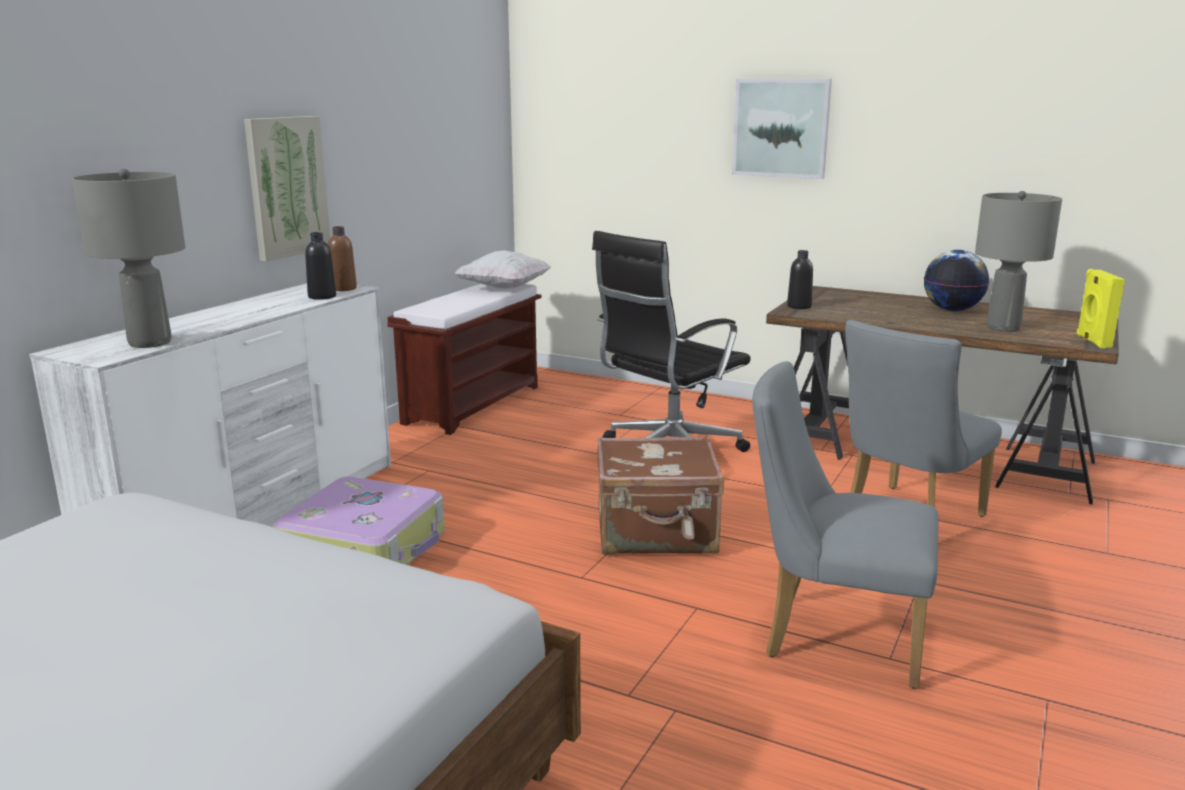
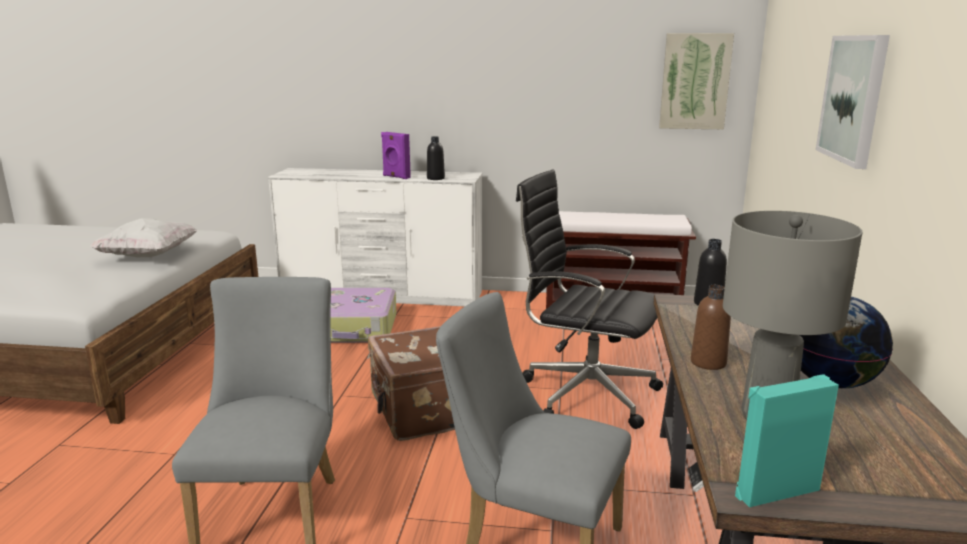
camera: 70 degrees right, 0 degrees up
(150, 343) = (312, 175): grey table lamp -> none
(270, 309) = (395, 177): none -> purple speaker
(287, 186) = (465, 107): picture -> picture (695, 81)
(343, 288) = (461, 178): brown bottle -> brown bottle (708, 362)
(504, 288) = (663, 221): white pillow -> white pillow (148, 256)
(1092, 341) = (775, 491): yellow speaker -> turquoise speaker

